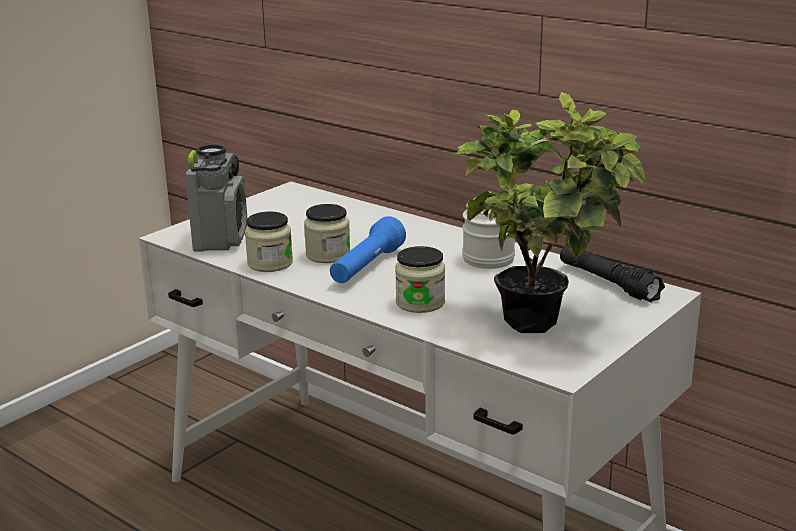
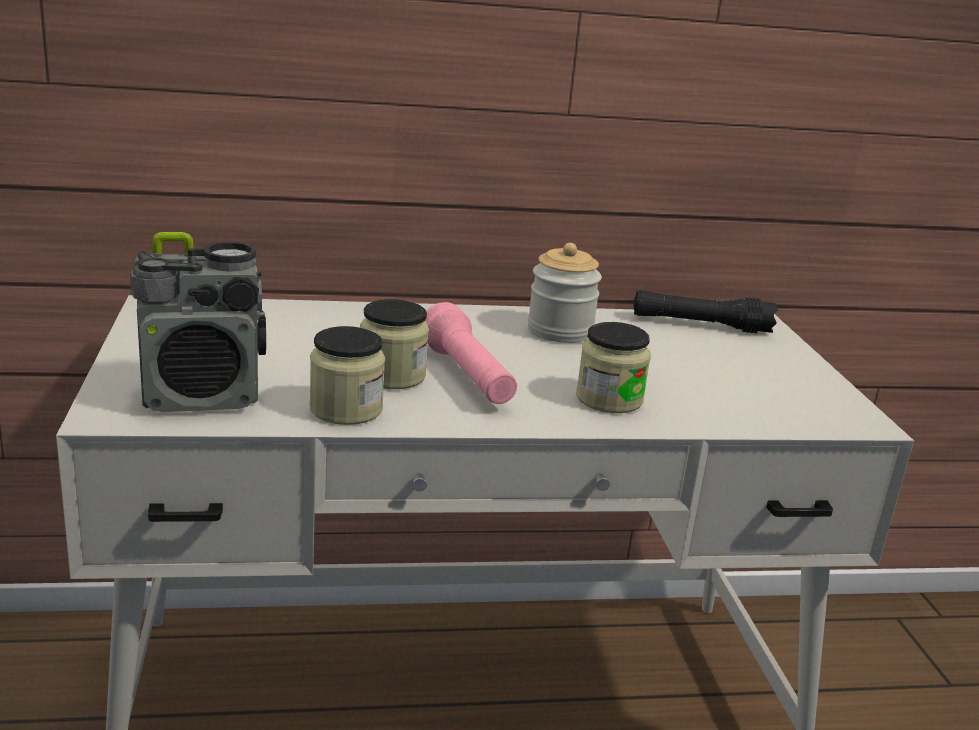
camera: 50 degrees left, 0 degrees up
(221, 239) = (203, 397): radio -> radio turned 120 degrees clockwise
(366, 267) = (467, 377): blue flashlight -> pink flashlight
(544, 321) = (743, 379): potted plant -> none

